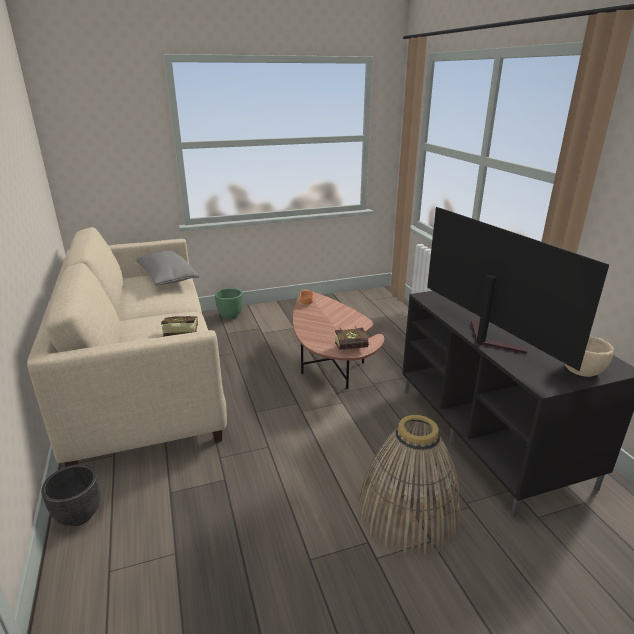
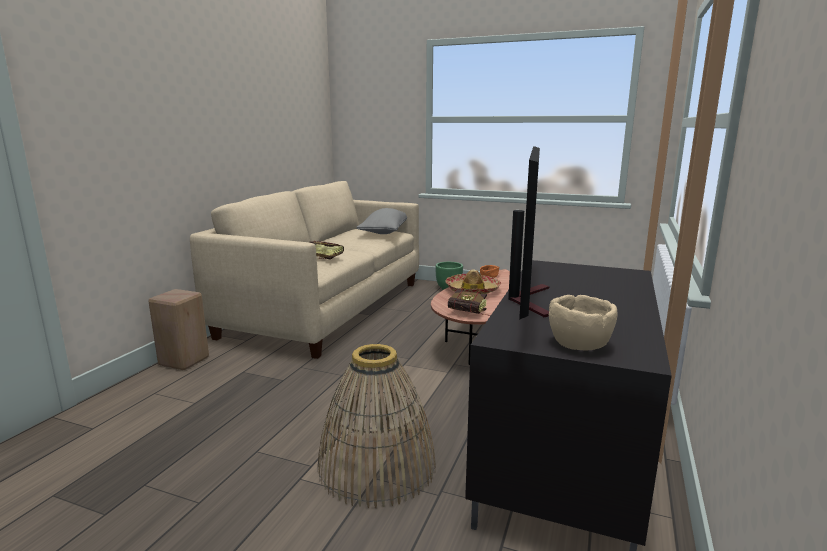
camera: 40 degrees right, 10 degrees down
(79, 516) = (184, 361): black planter -> beige stool
(317, 322) = (472, 290): none -> hat

